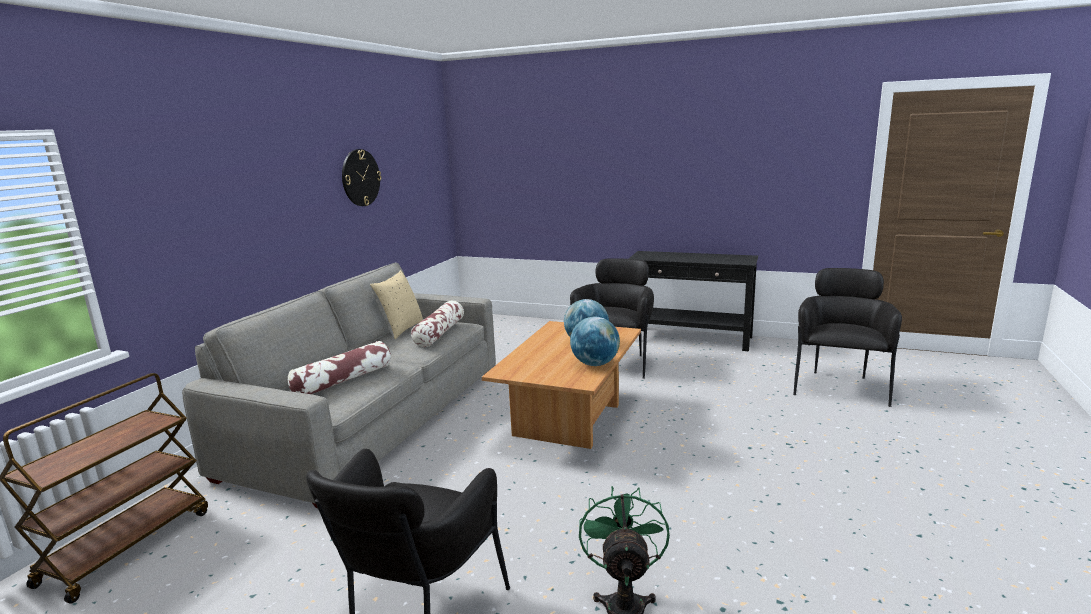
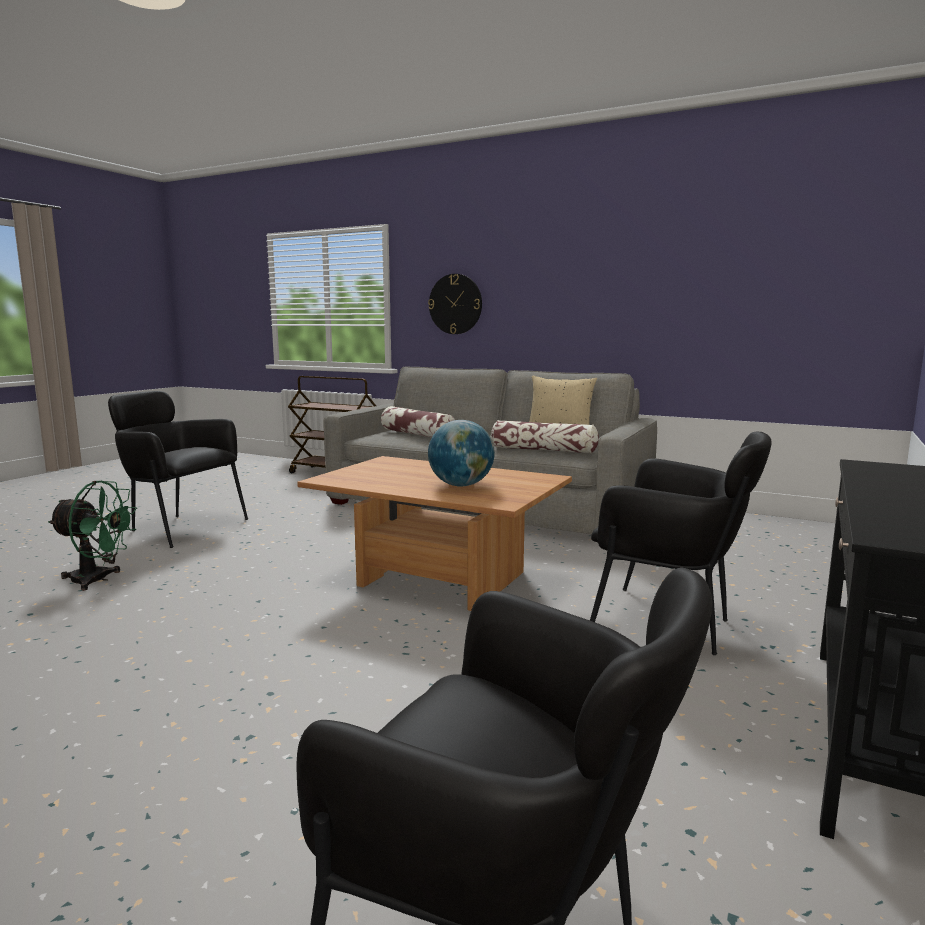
camera: 95 degrees right, 5 degrees down
(360, 177) = (671, 271): wall clock -> wall clock (455, 304)
(595, 364) = (376, 485): globe -> none

